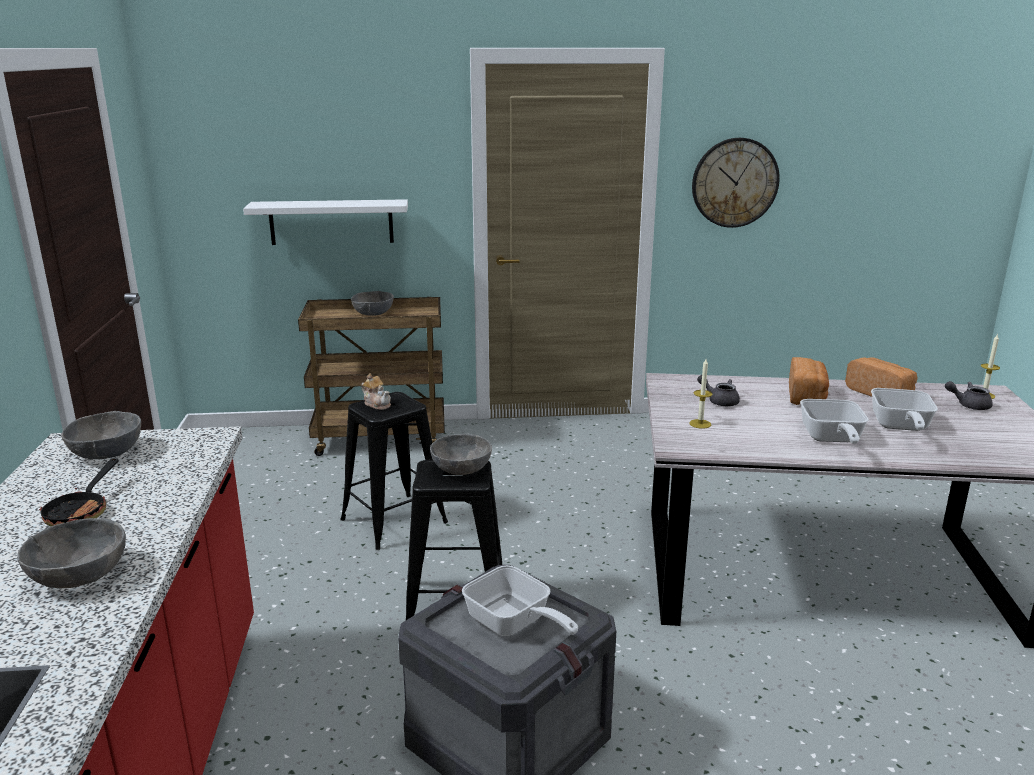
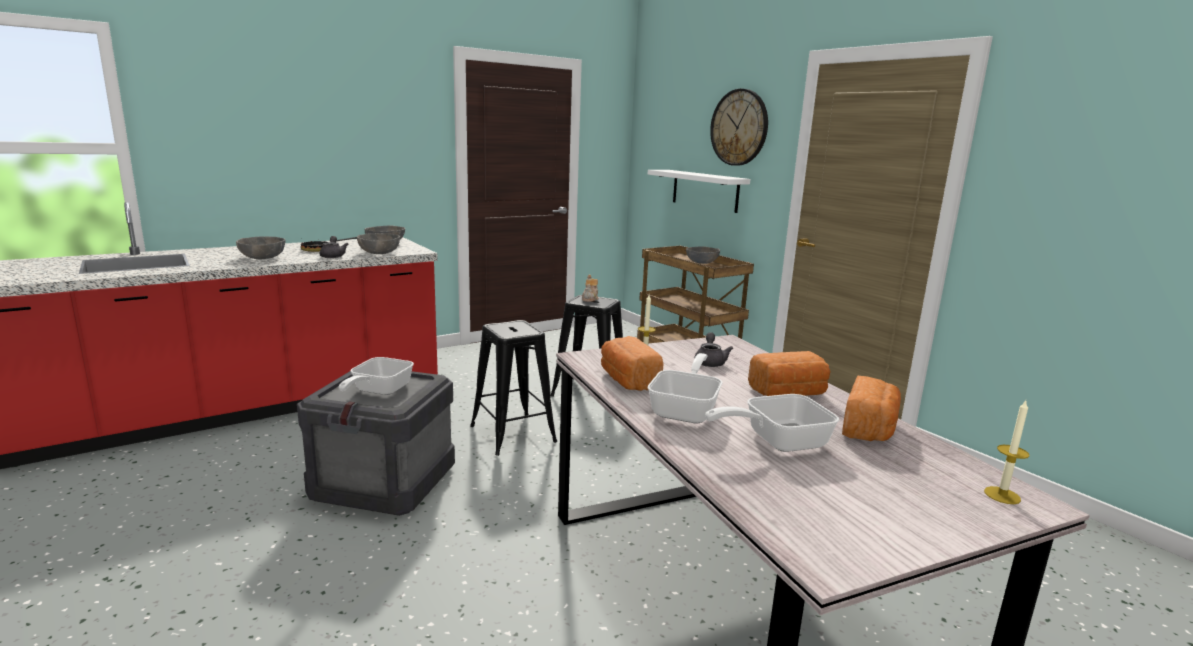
camera: 60 degrees right, 5 degrees down
(461, 469) = (520, 329): grey bowl -> grey bowl (379, 253)
(734, 182) = (1062, 199): wall clock -> wall clock (739, 127)
(754, 444) = (627, 380): none -> bread
(831, 439) = (686, 409): frying pan -> frying pan turned 135 degrees clockwise
(968, 405) = (935, 483): grey teapot -> grey teapot (333, 256)

